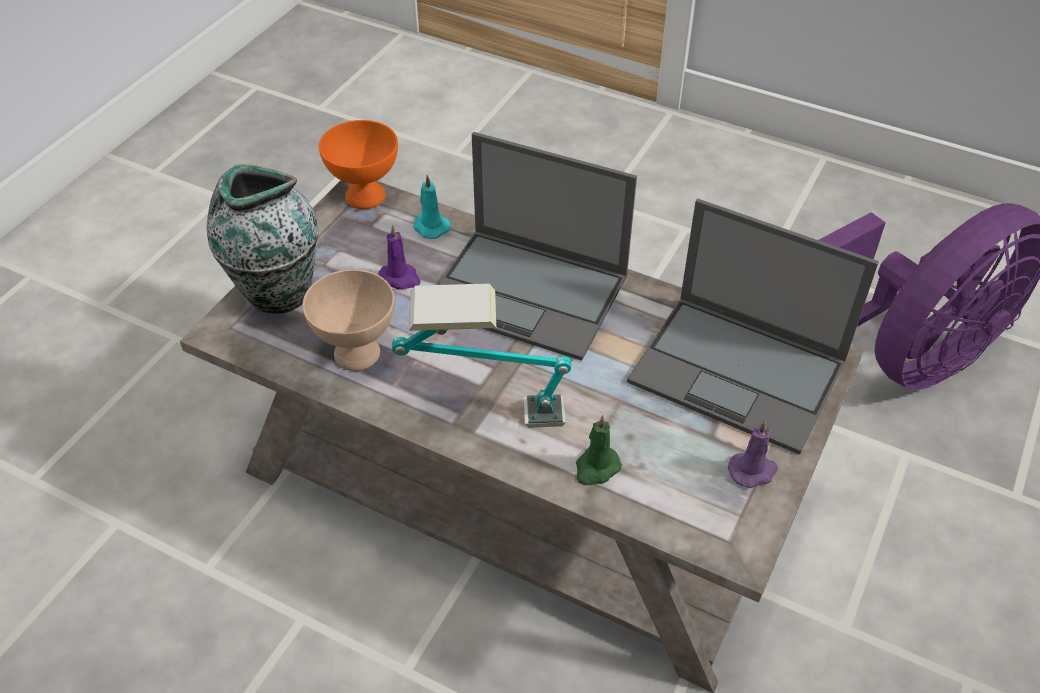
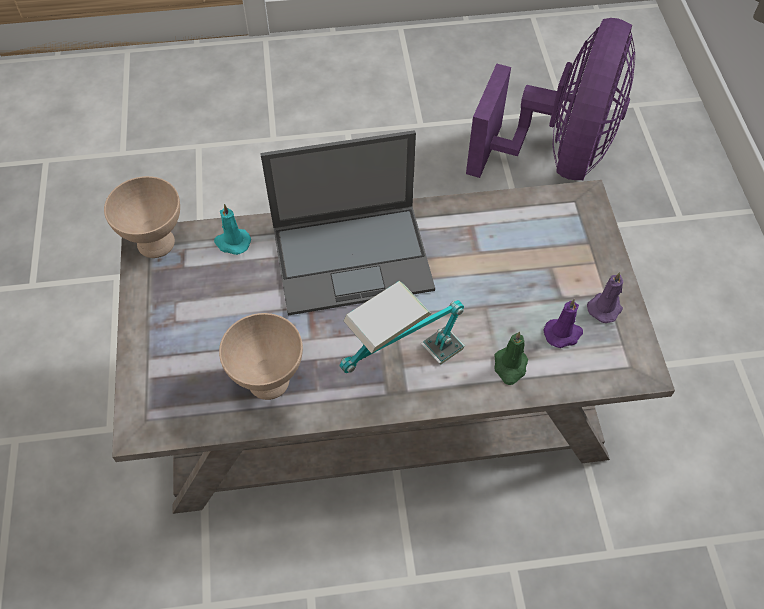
camera: 35 degrees left, 10 degrees up
(276, 292) = (157, 367): vase -> none
(367, 196) = (157, 242): orange bowl -> beige bowl
(400, 278) = (247, 299): purple candle -> purple candle (563, 333)
(740, 372) = (542, 239): laptop -> none

